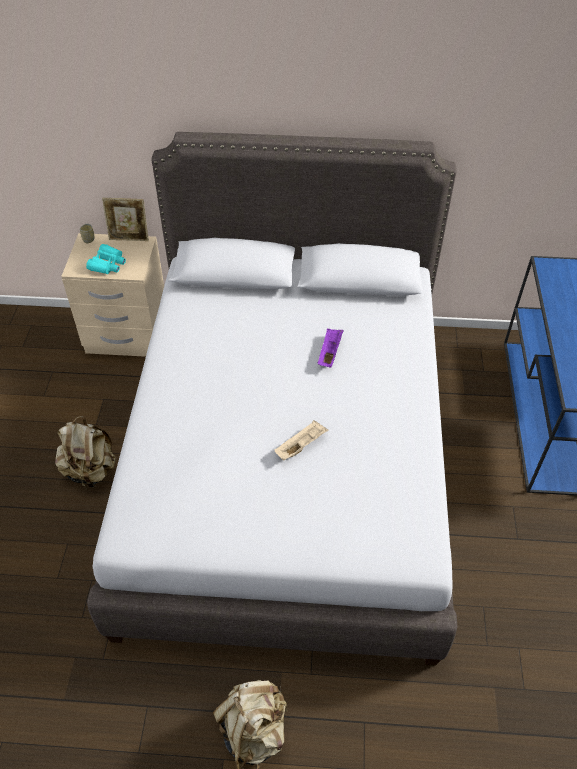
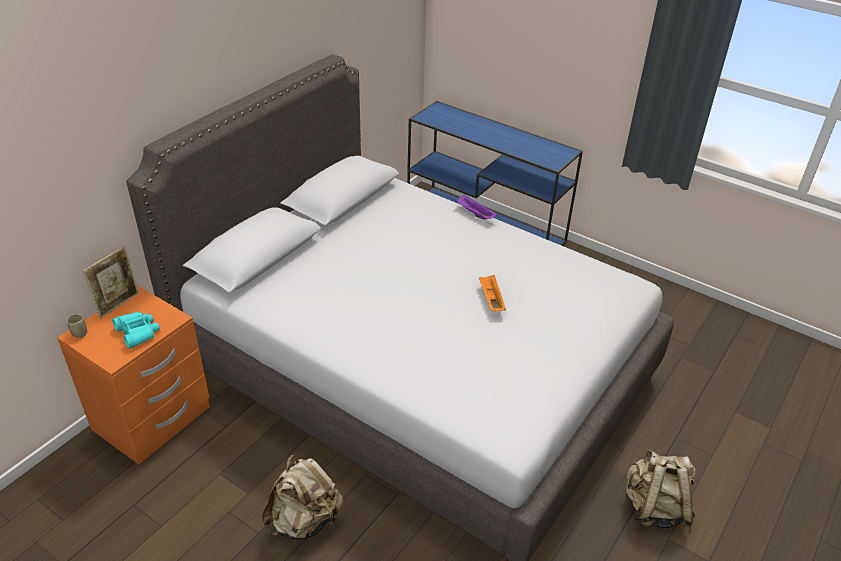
camera: 60 degrees left, 10 degrees down
(127, 335) = (153, 419): beige nightstand -> orange nightstand
(301, 446) = (491, 300): beige tray -> orange tray
(329, 353) = (407, 246): purple tray -> purple tray (474, 214)

